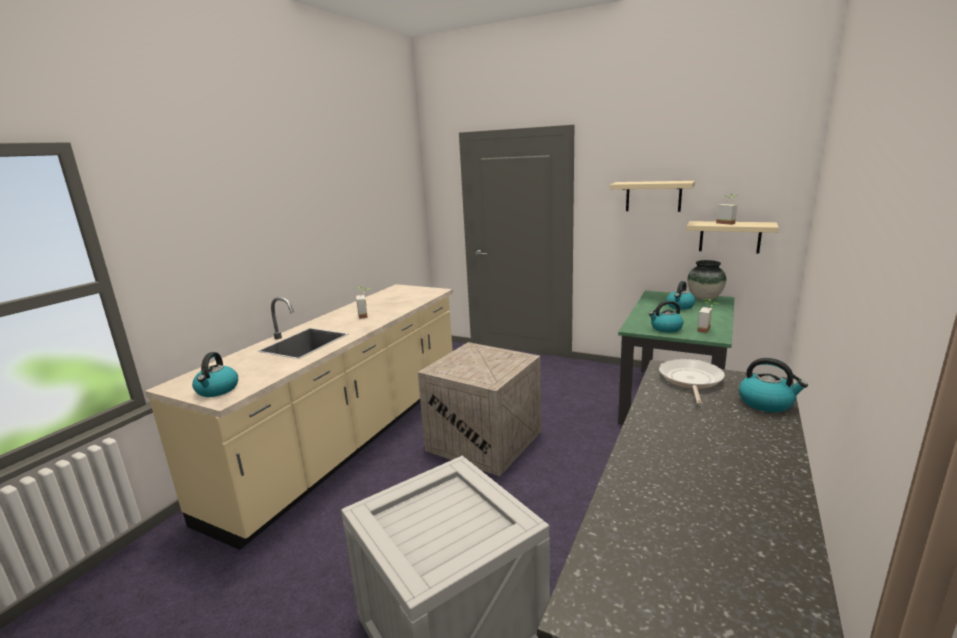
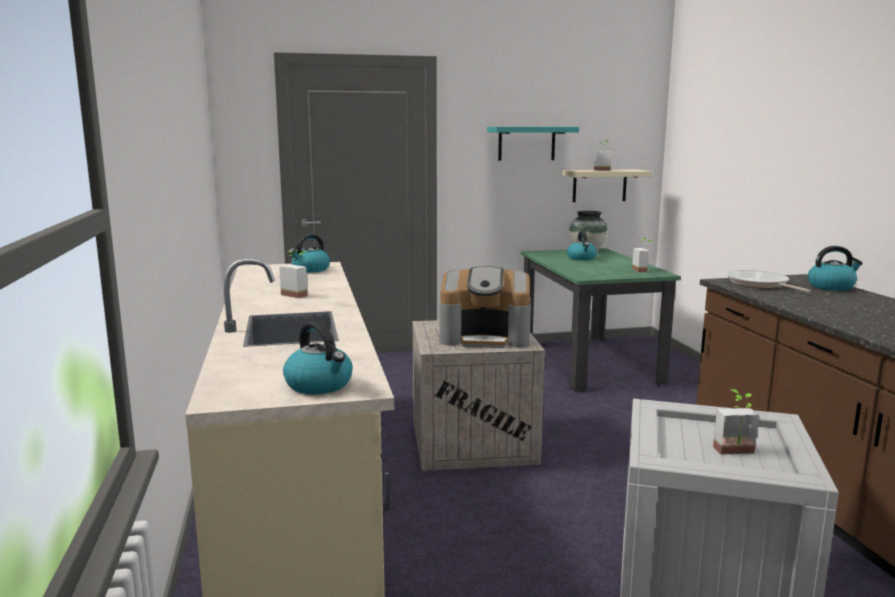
camera: 40 degrees left, 5 degrees down
(437, 535) = (737, 453): none -> potted plant
(481, 368) = (485, 337): none -> coffee machine
(653, 196) = (526, 143): beige shelf -> turquoise shelf
(665, 328) = (610, 273): kettle -> kettle (310, 270)

